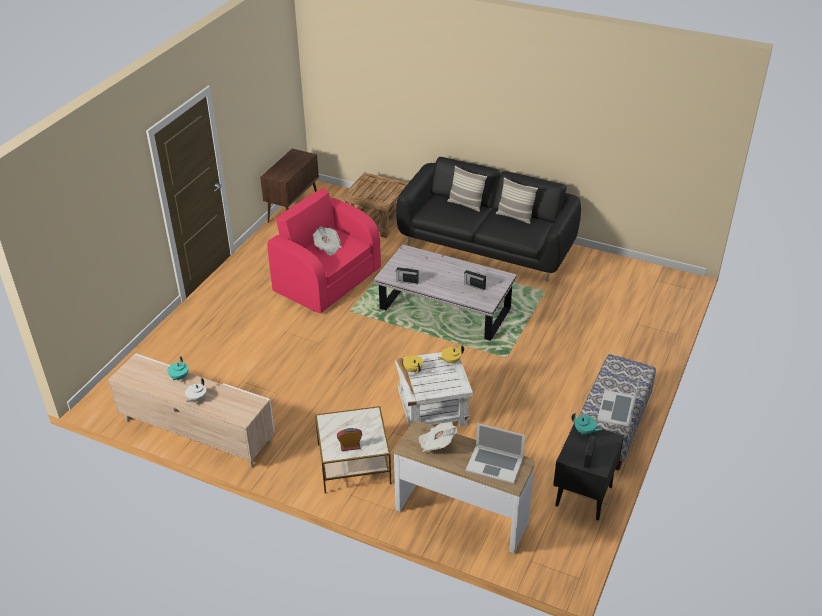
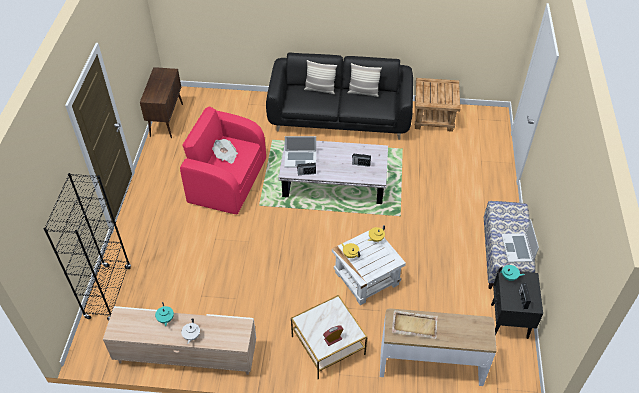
camera: 20 degrees left, 10 degrees up
(149, 355) = (108, 292): none -> black bookcase
(377, 221) = (241, 114): brown side table -> brown side table (434, 117)
(436, 443) = (414, 325): newspaper -> beige tray
(494, 464) = (466, 330): laptop -> laptop (300, 159)

